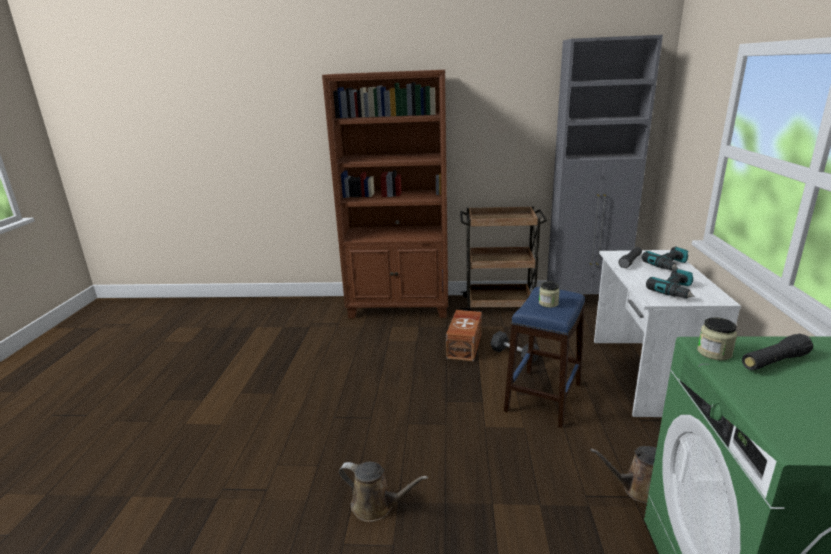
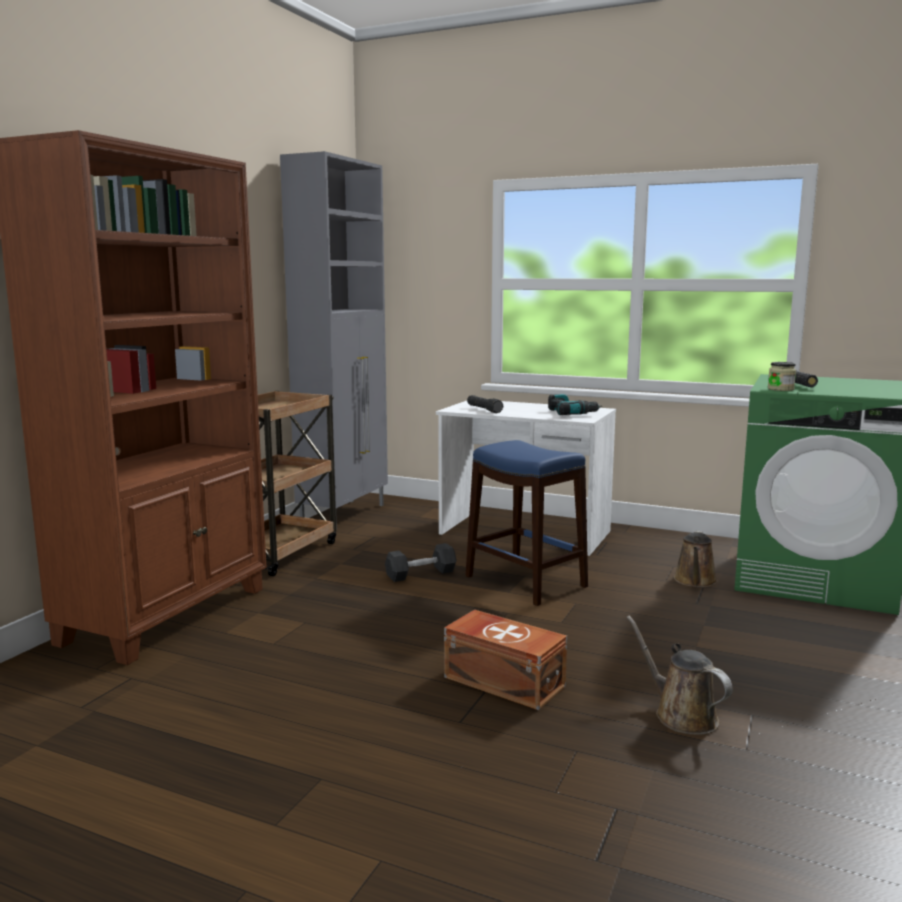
camera: 70 degrees left, 10 degrees down
(376, 505) = (681, 715): brown watering can -> brown watering can turned 75 degrees counterclockwise
(465, 345) = (362, 594): brown storage box -> brown storage box (503, 680)
(548, 303) = (530, 450): jar -> none
(668, 265) = (509, 405): power drill -> none

